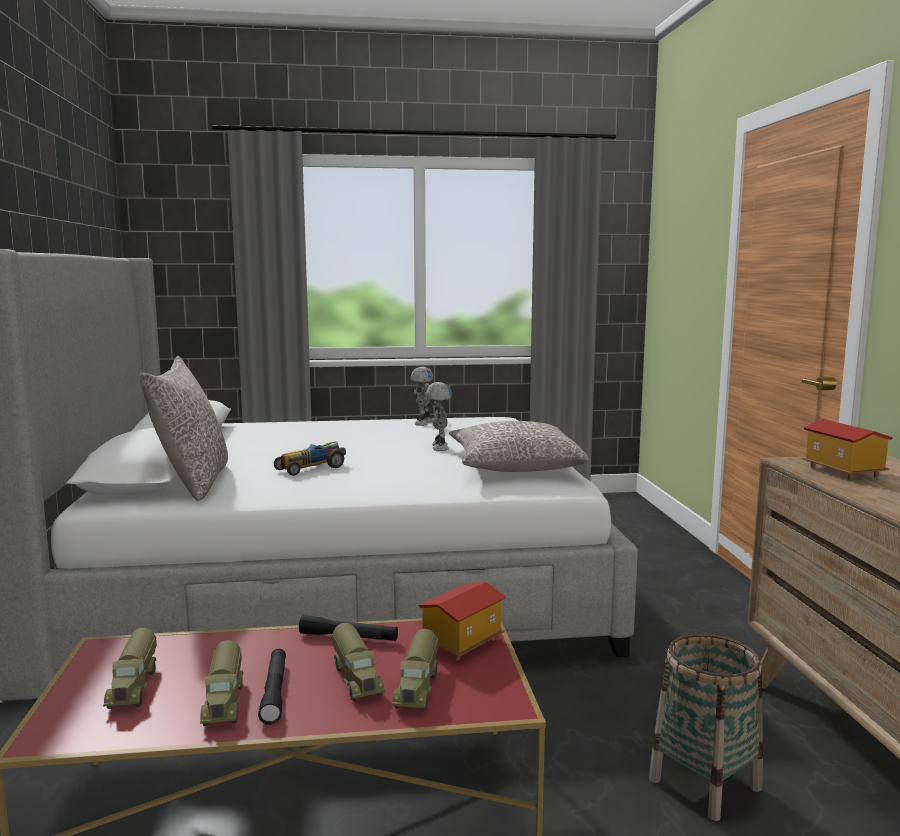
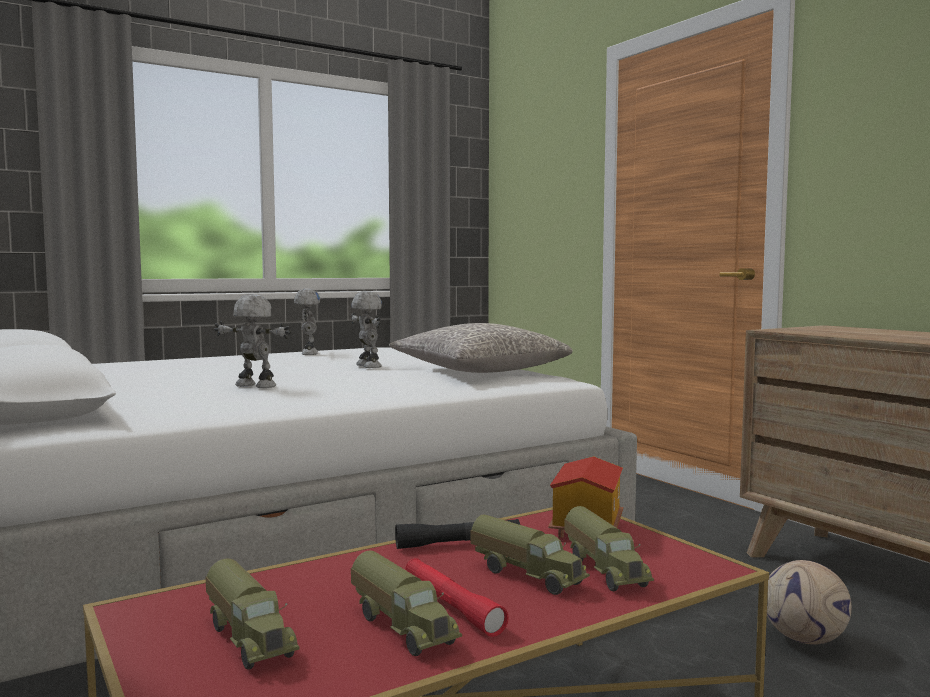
camera: 25 degrees left, 5 degrees down
(193, 482) = (113, 407): grey pillow -> none
(274, 692) = (451, 606): black flashlight -> red flashlight
(312, 468) = (254, 386): toy car -> toy robot
(704, 784) = (805, 640): basket -> football
(841, 471) = (828, 331): toy house -> none

